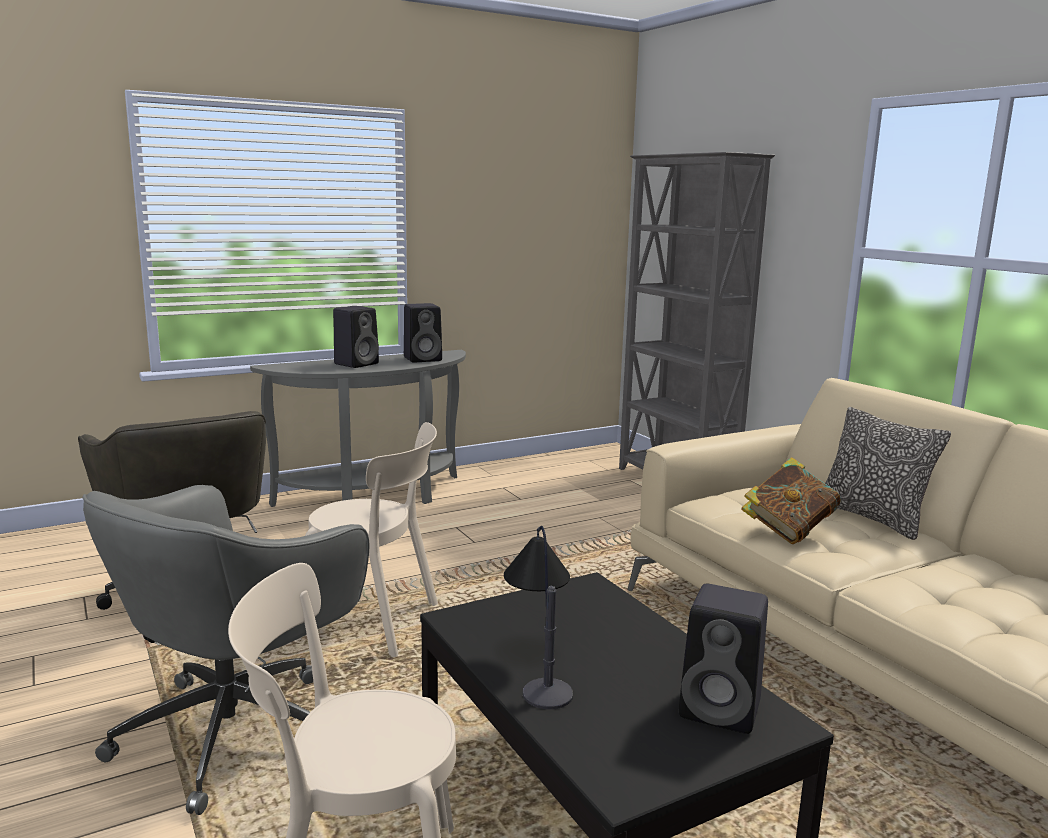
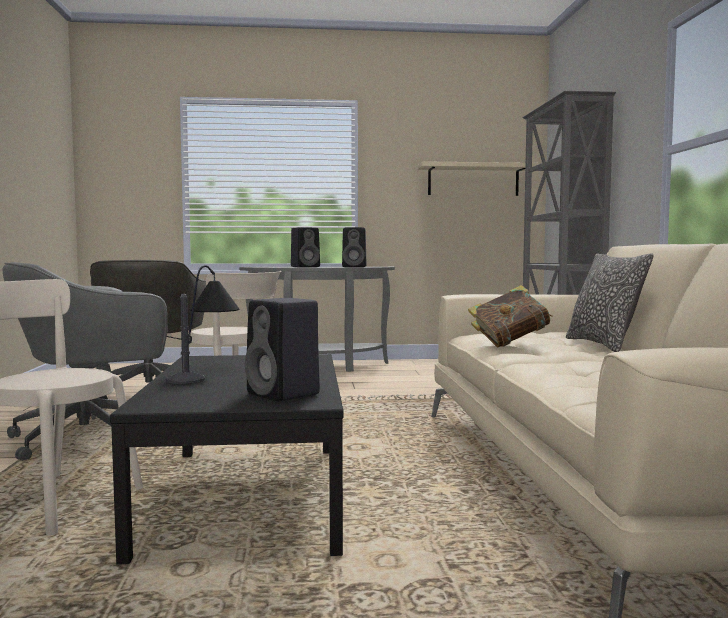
camera: 25 degrees right, 10 degrees down
(549, 226) = (473, 180): none -> beige shelf

